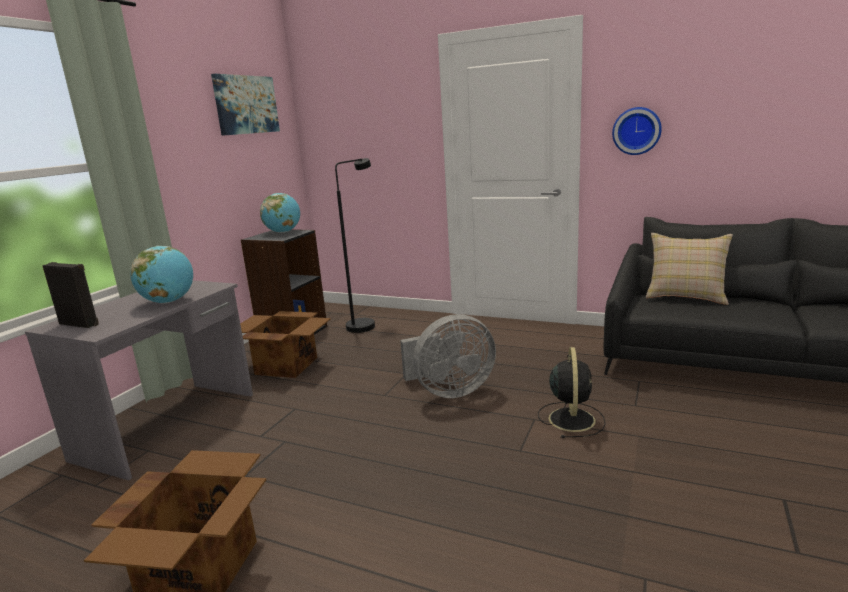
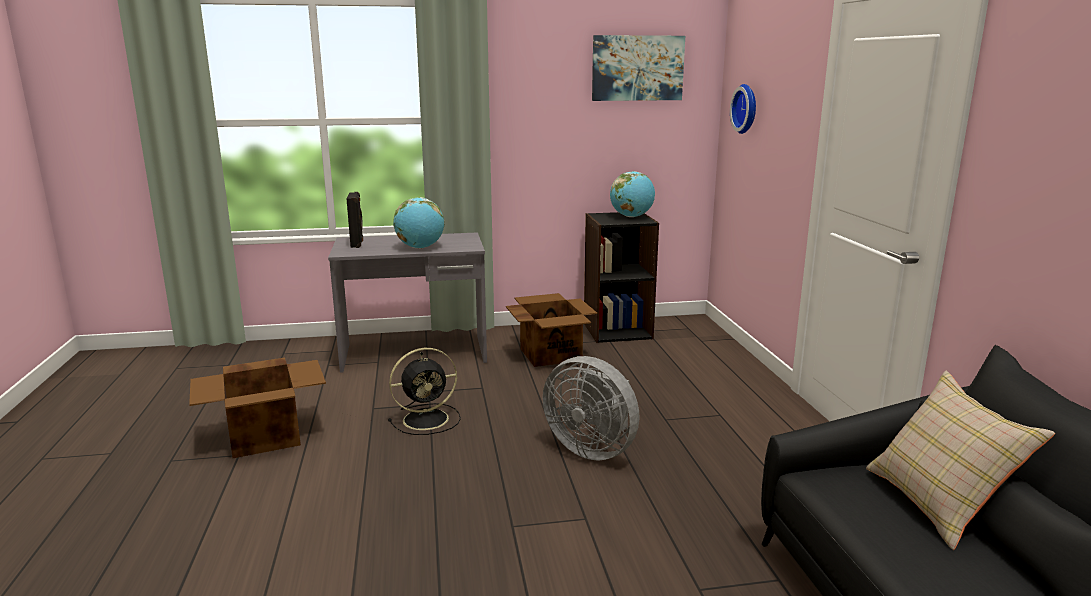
camera: 55 degrees right, 0 degrees up
(365, 324) = (685, 353): black floor lamp -> none
(571, 418) = (612, 544): black fan -> black fan (428, 419)
(636, 131) = (1029, 183): wall clock -> wall clock (747, 109)

